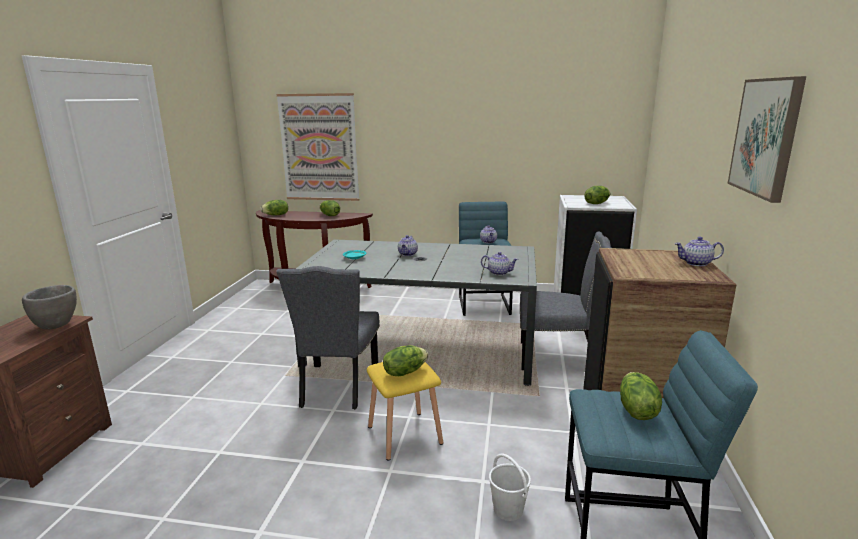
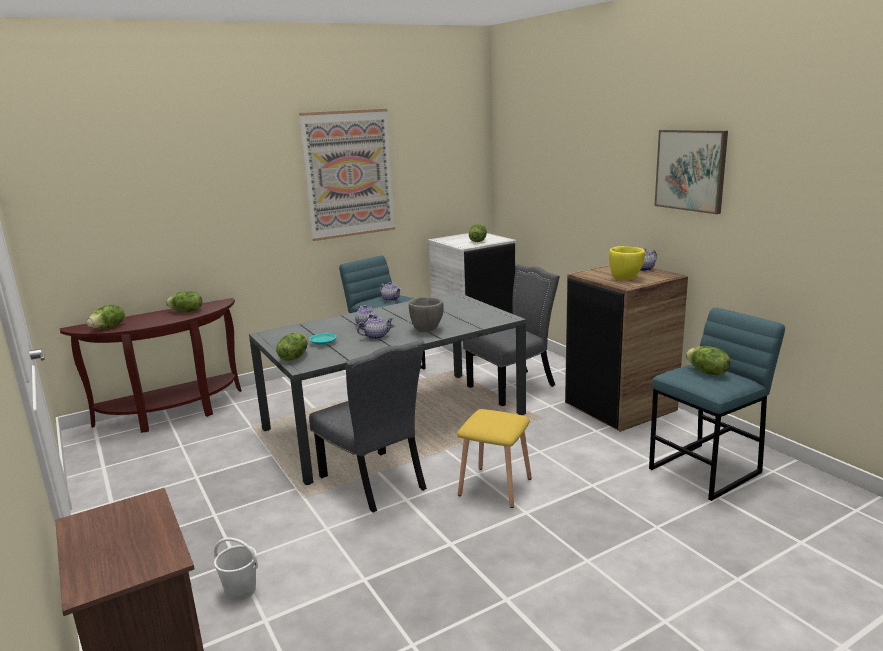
camera: 40 degrees left, 0 degrees up
(57, 326) = (147, 510): grey bowl -> grey bowl (426, 329)
(319, 148) = (147, 226): picture -> picture (349, 174)
(404, 372) = (501, 421): lettuce -> lettuce (294, 357)
(499, 273) = (479, 318): teapot -> teapot (376, 336)
(508, 510) = (631, 491): white bucket -> white bucket (241, 591)
(647, 267) = (625, 278): none -> yellow bowl

